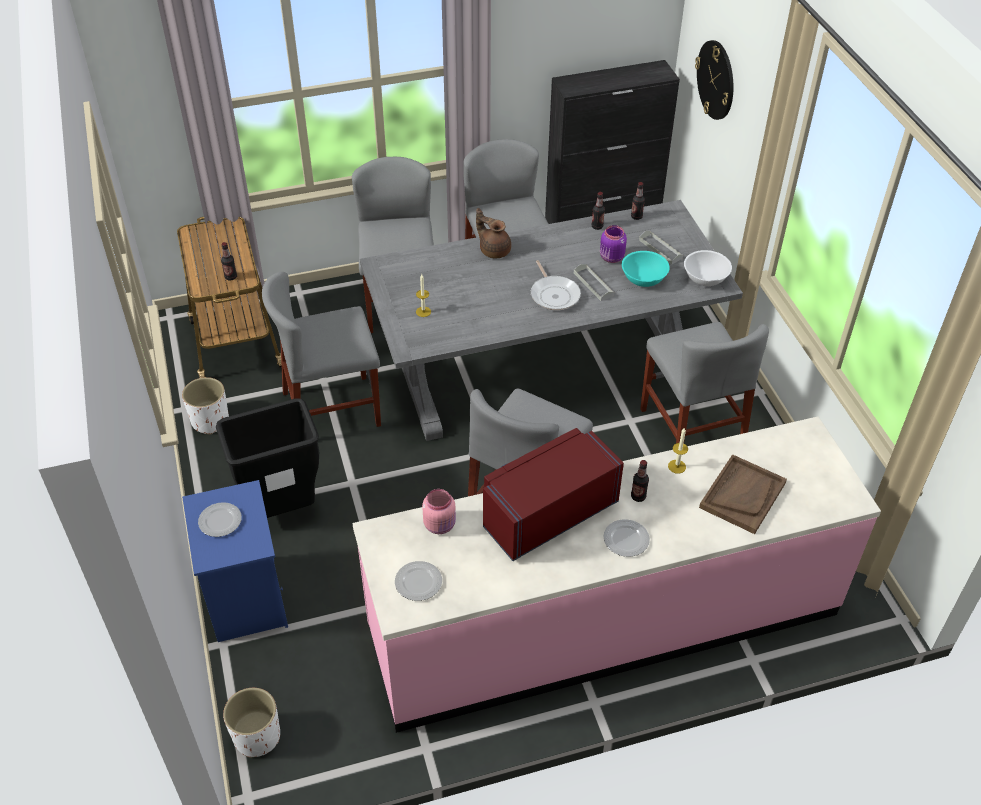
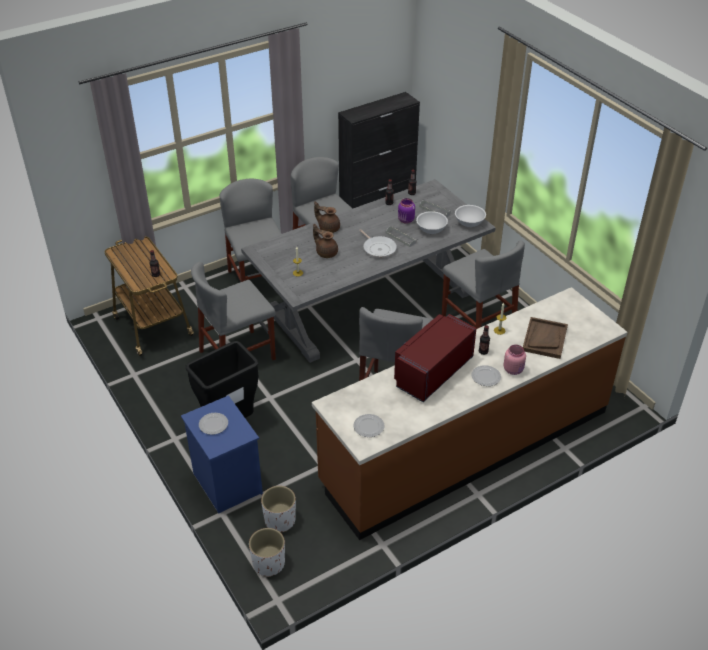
camera: 15 degrees left, 5 degrees down
(210, 421) = (155, 379): white planter -> white planter (280, 520)
(440, 525) = (368, 392): pink jar -> pink jar (513, 369)
(476, 287) = (326, 252): none -> brown teapot
(604, 621) = (466, 446): pink counter -> brown counter
(644, 279) = (431, 229): turquoise bowl -> white bowl
(716, 80) = (447, 97): wall clock -> none

